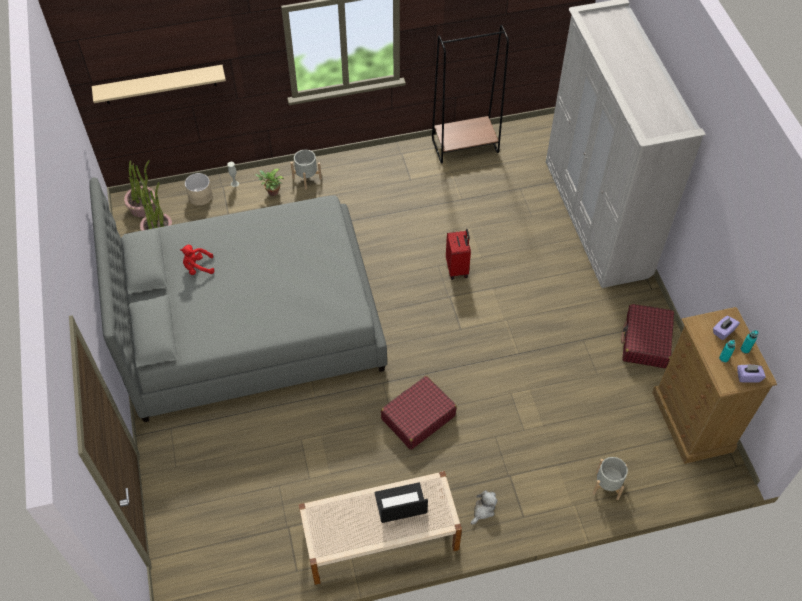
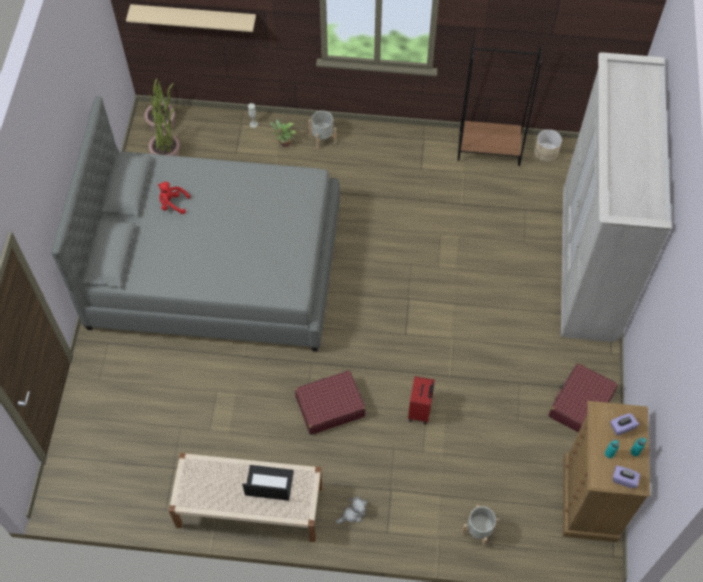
camera: 20 degrees right, 5 degrees up
(200, 196) = (217, 128): beige planter -> beige planter (546, 152)
(457, 268) = (428, 273): red suitcase -> red suitcase (420, 410)

